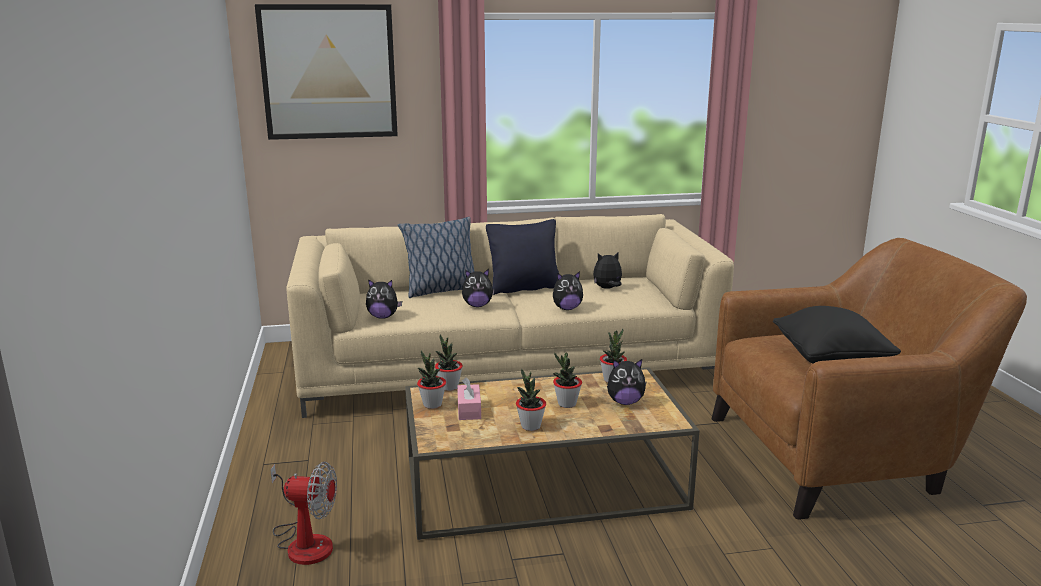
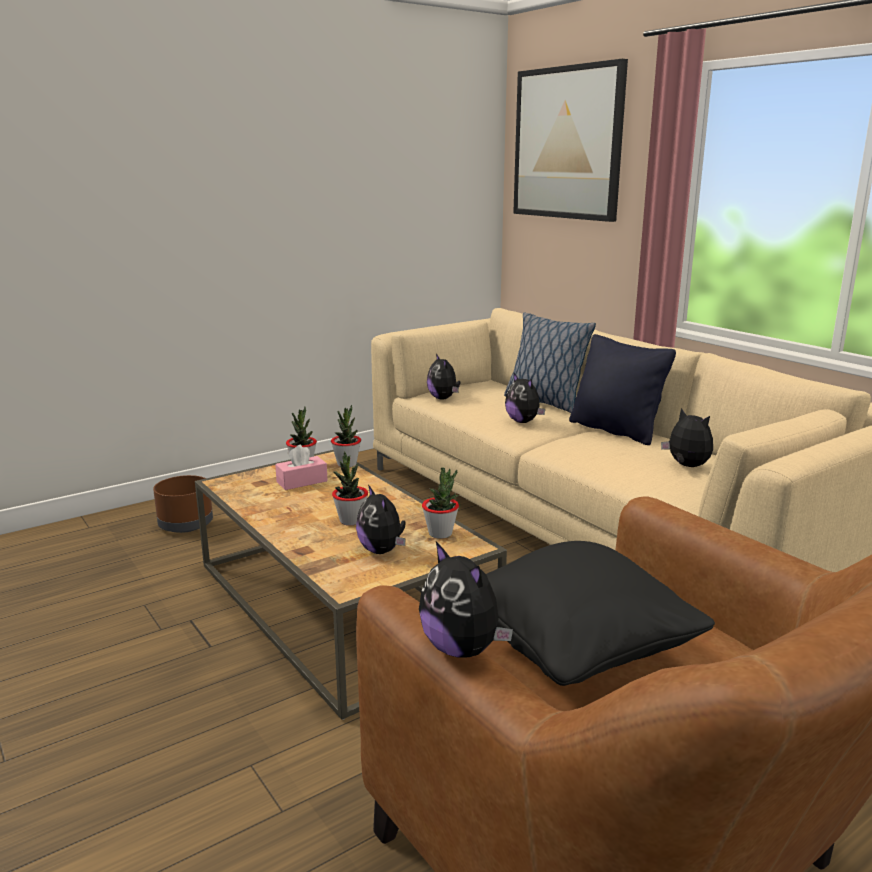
camera: 65 degrees right, 0 degrees up
(305, 541) = (186, 524): fan -> brown planter
(530, 426) = (283, 513): potted plant -> none
(567, 308) = (582, 459): plush toy -> plush toy (462, 649)

